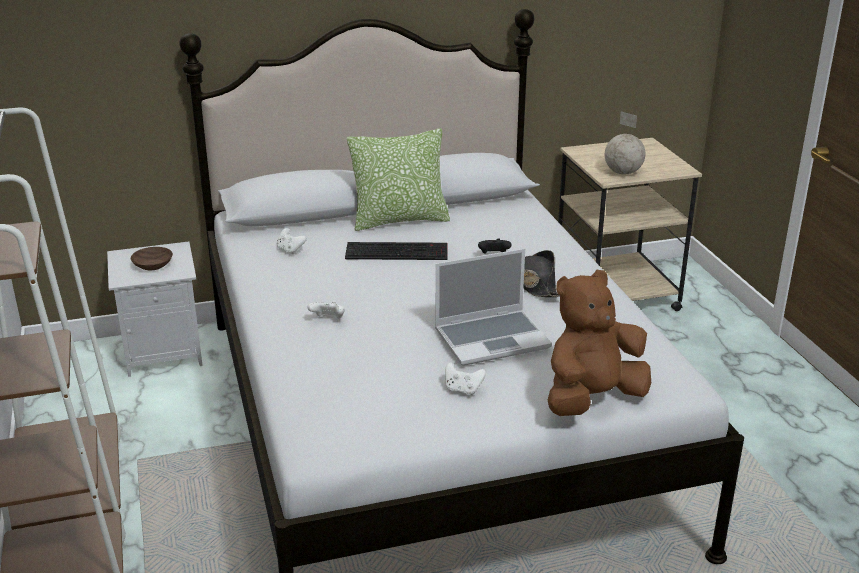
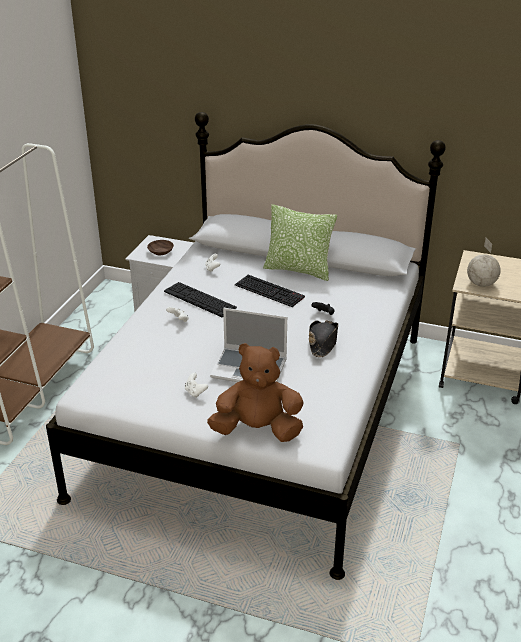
camera: 35 degrees right, 5 degrees up
(323, 288) = (199, 299): none -> keyboard

